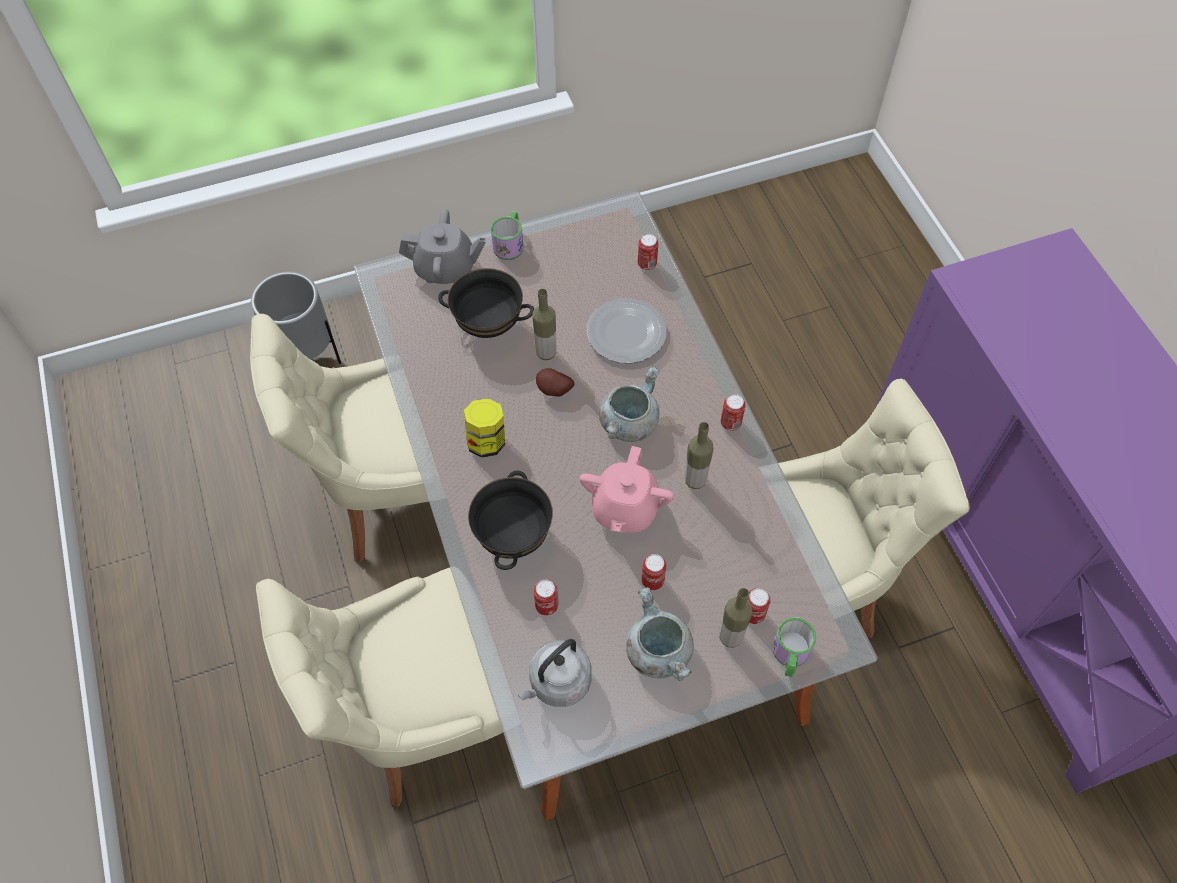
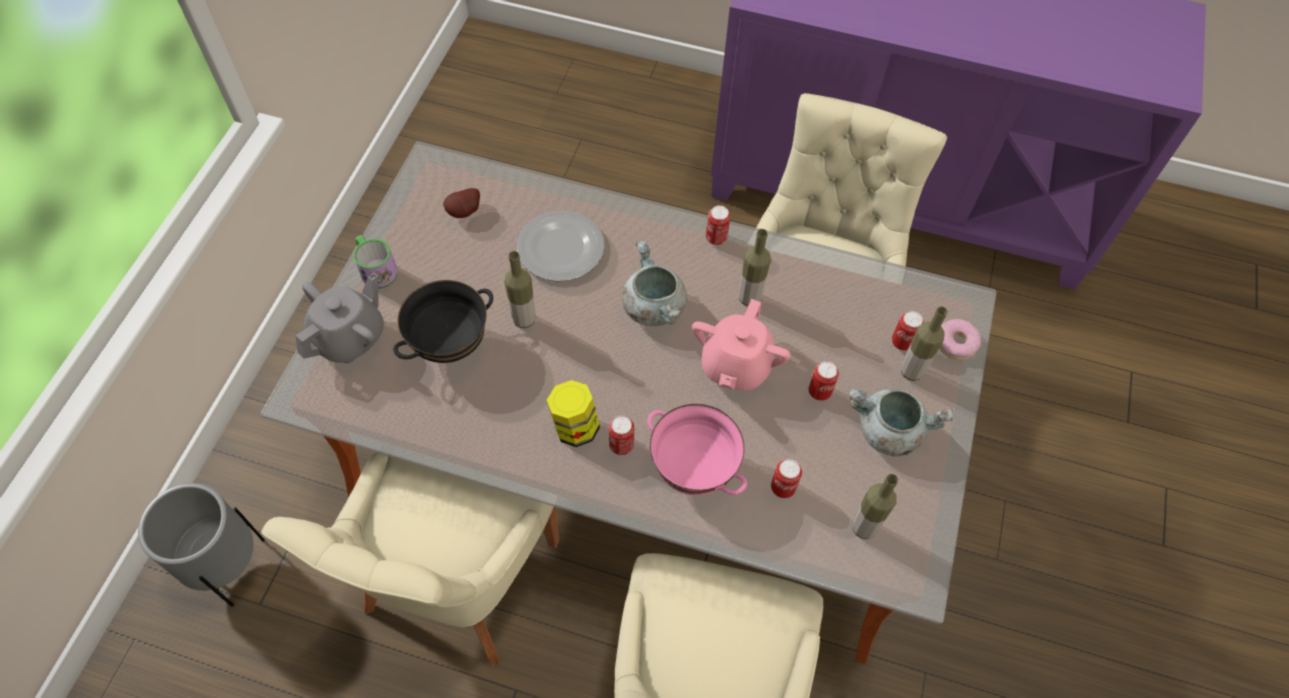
camera: 55 degrees left, 0 degrees up
(514, 537) = (694, 469): black bowl -> pink bowl
(554, 391) = (570, 340): potato -> potato (465, 212)
(557, 683) = (864, 528): grey kettle -> bottle
(625, 509) = (735, 366): pink teapot -> pink teapot turned 60 degrees clockwise
(647, 264) = (504, 187): can -> can (621, 445)
(790, 656) = (955, 343): mug -> donut

